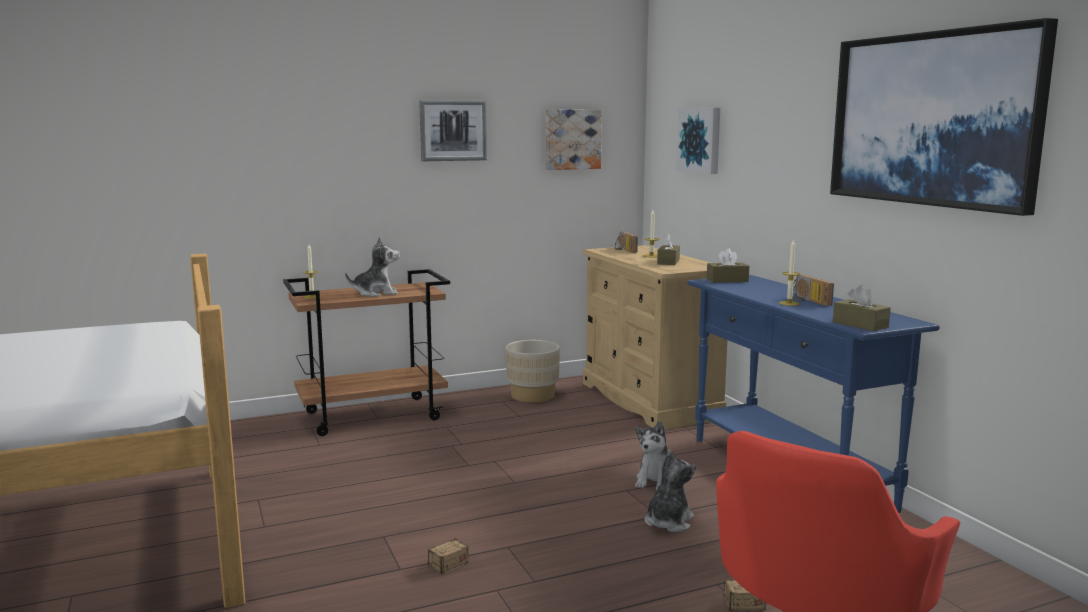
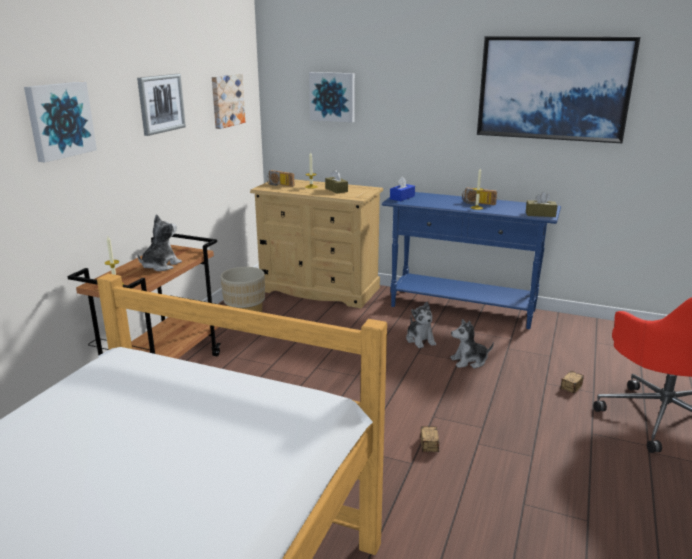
camera: 45 degrees left, 10 degrees up
(306, 131) = (59, 120): none -> picture
(668, 522) = (469, 361): plush toy -> plush toy turned 90 degrees counterclockwise
(727, 280) = (402, 197): brown tissue box -> blue tissue box

